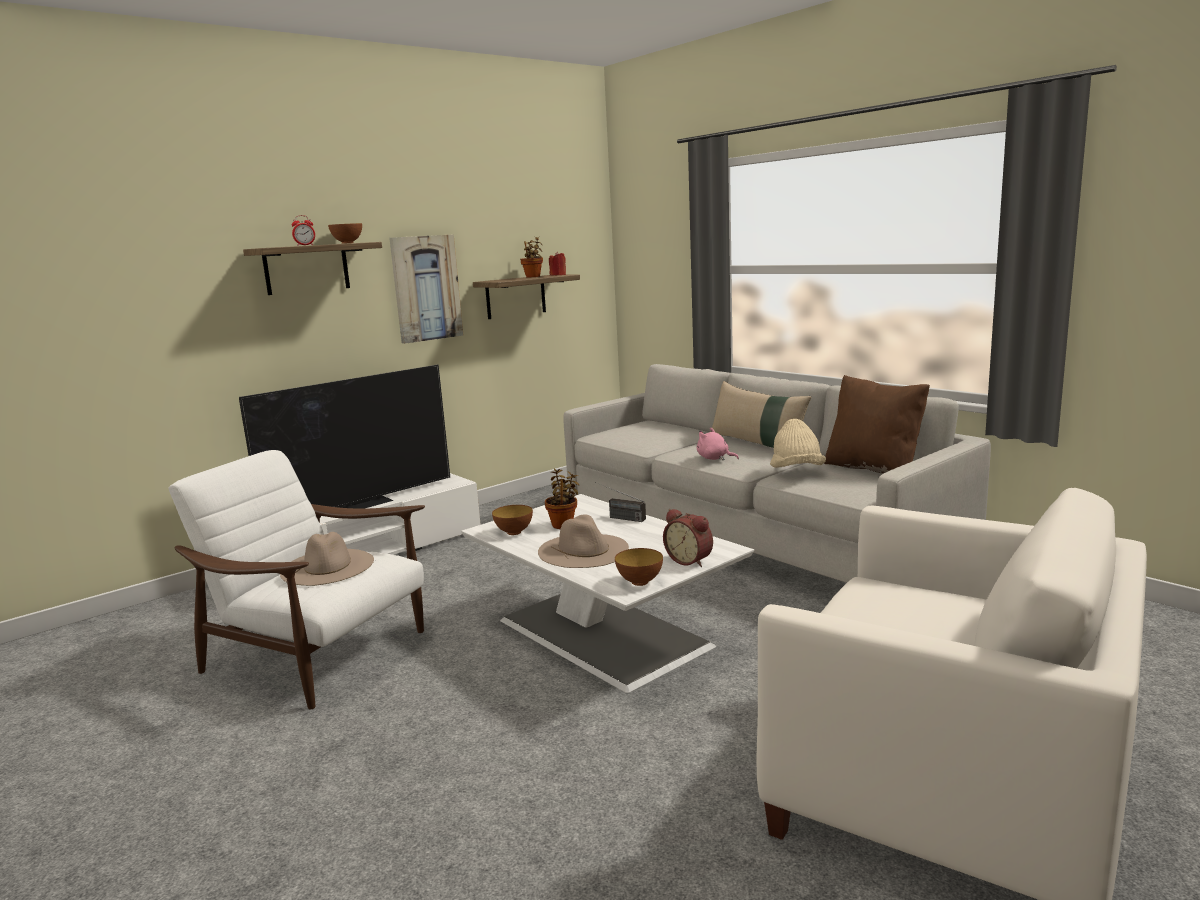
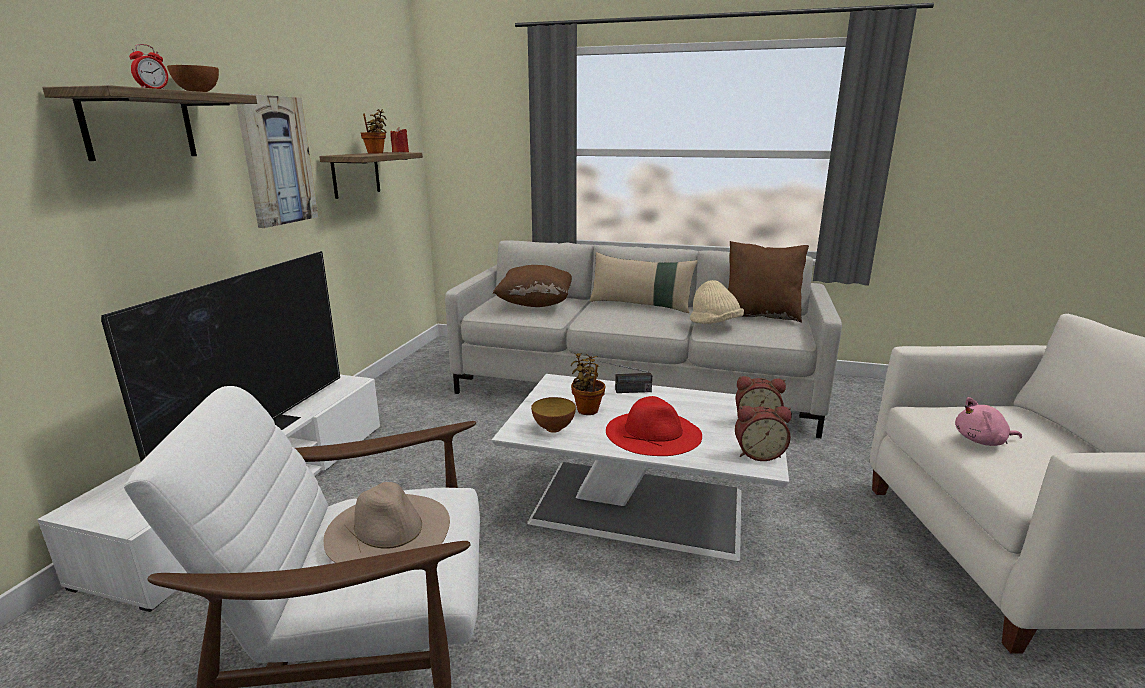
camera: 35 degrees left, 5 degrees up
(583, 550) = (653, 432): beige hat -> red hat
(639, 582) = (758, 453): bowl -> alarm clock
(654, 432) = (535, 304): none -> brown pillow
(714, 458) = (631, 322): pink plush toy -> pink plush toy (982, 441)

